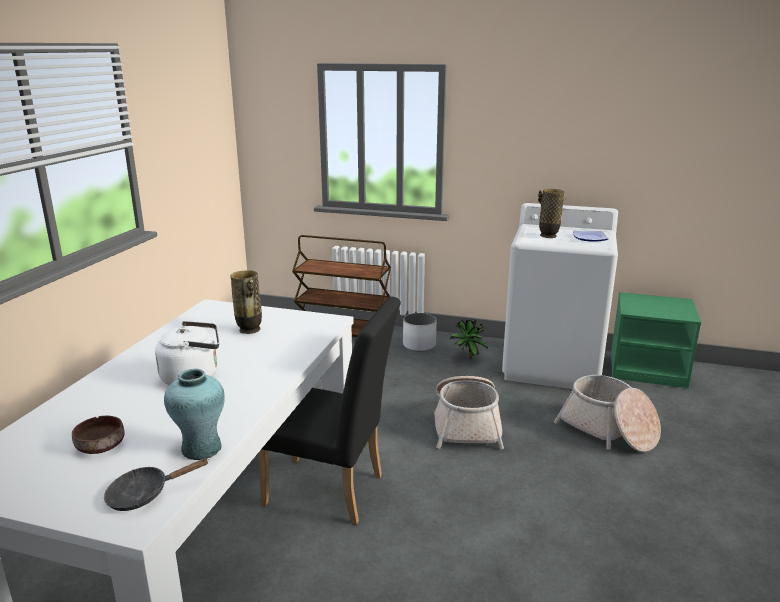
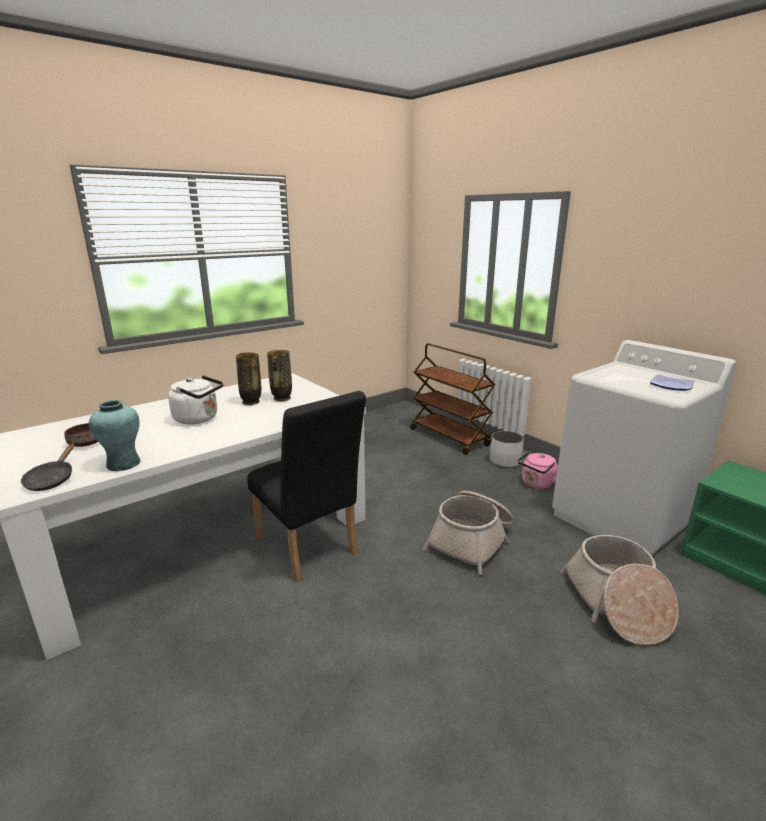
camera: 35 degrees right, 0 degrees up
(144, 494) = (52, 479): black frying pan -> black frying pan turned 105 degrees counterclockwise
(466, 358) = (537, 484): potted plant -> pink kettle
(548, 236) = (623, 375): vase -> vase (251, 402)

